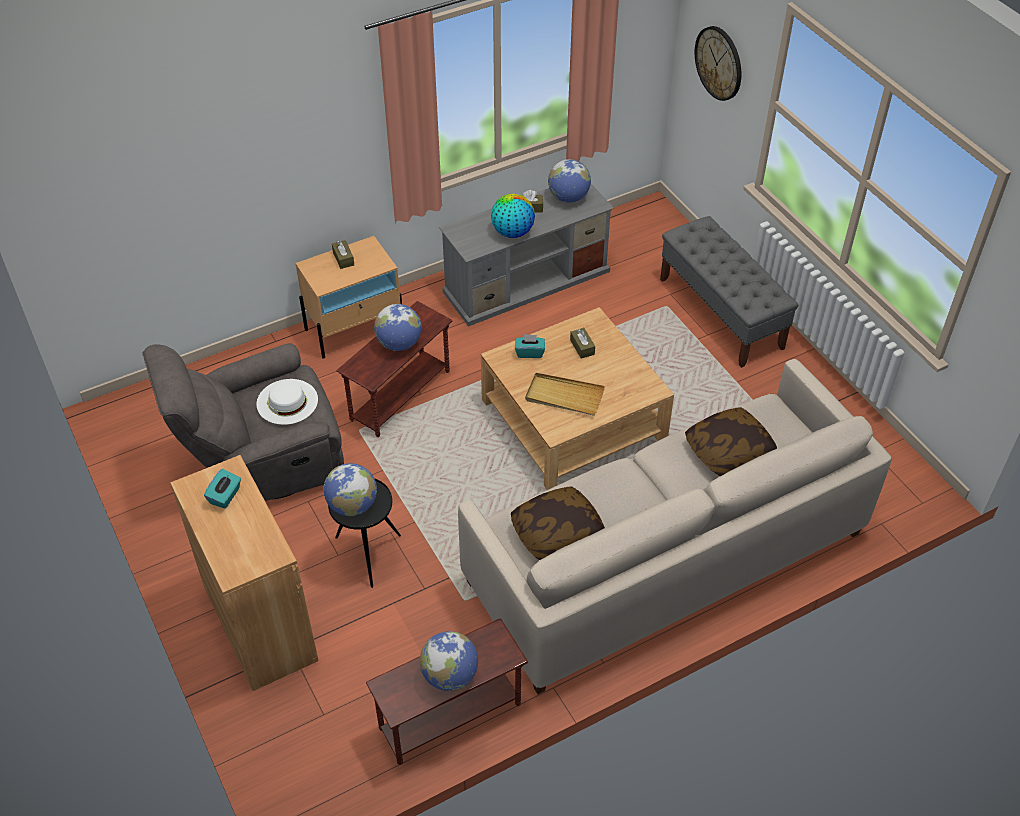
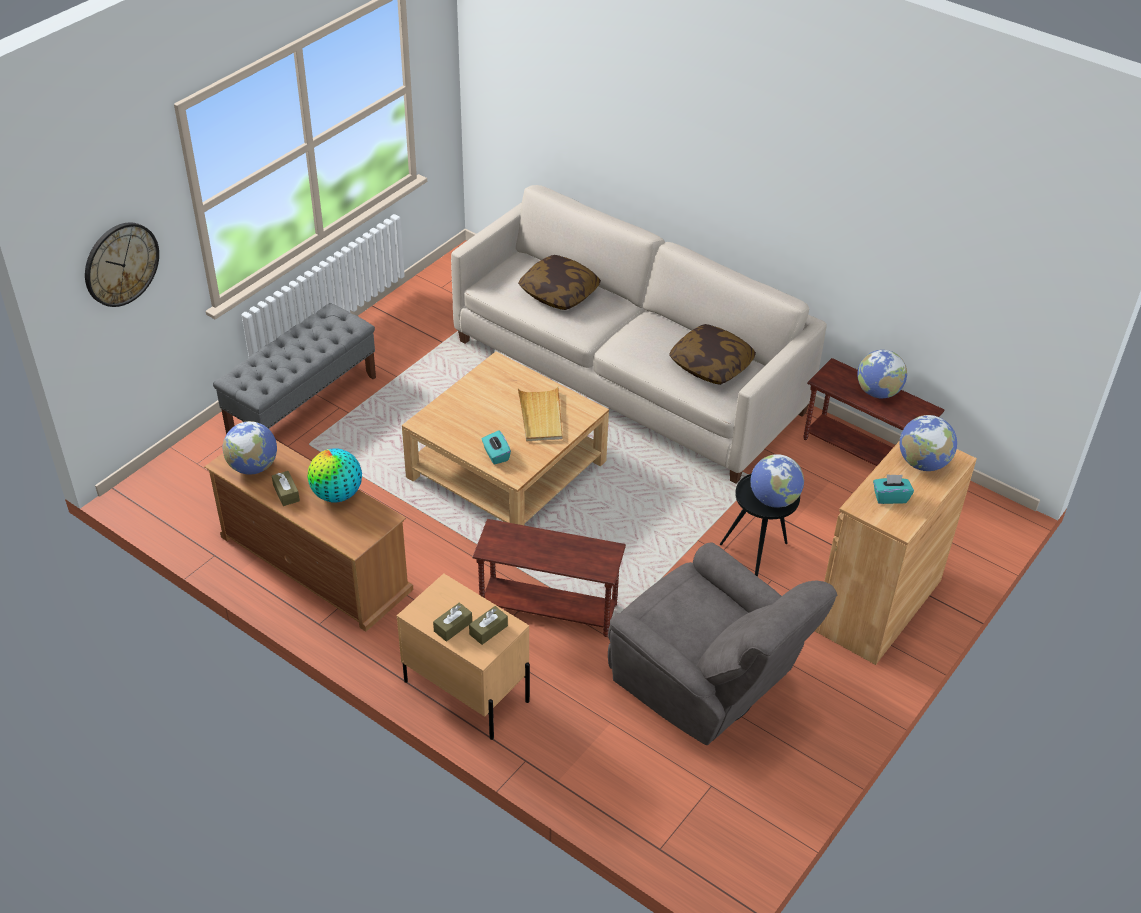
camera: 115 degrees left, 5 degrees down
(287, 401) = (681, 606): white hat -> none
(399, 344) = (547, 546): globe -> globe (922, 463)
(527, 280) = (313, 563): grey tv stand -> brown tv stand
(582, 347) = (467, 421): brown tissue box -> brown tissue box (488, 630)

